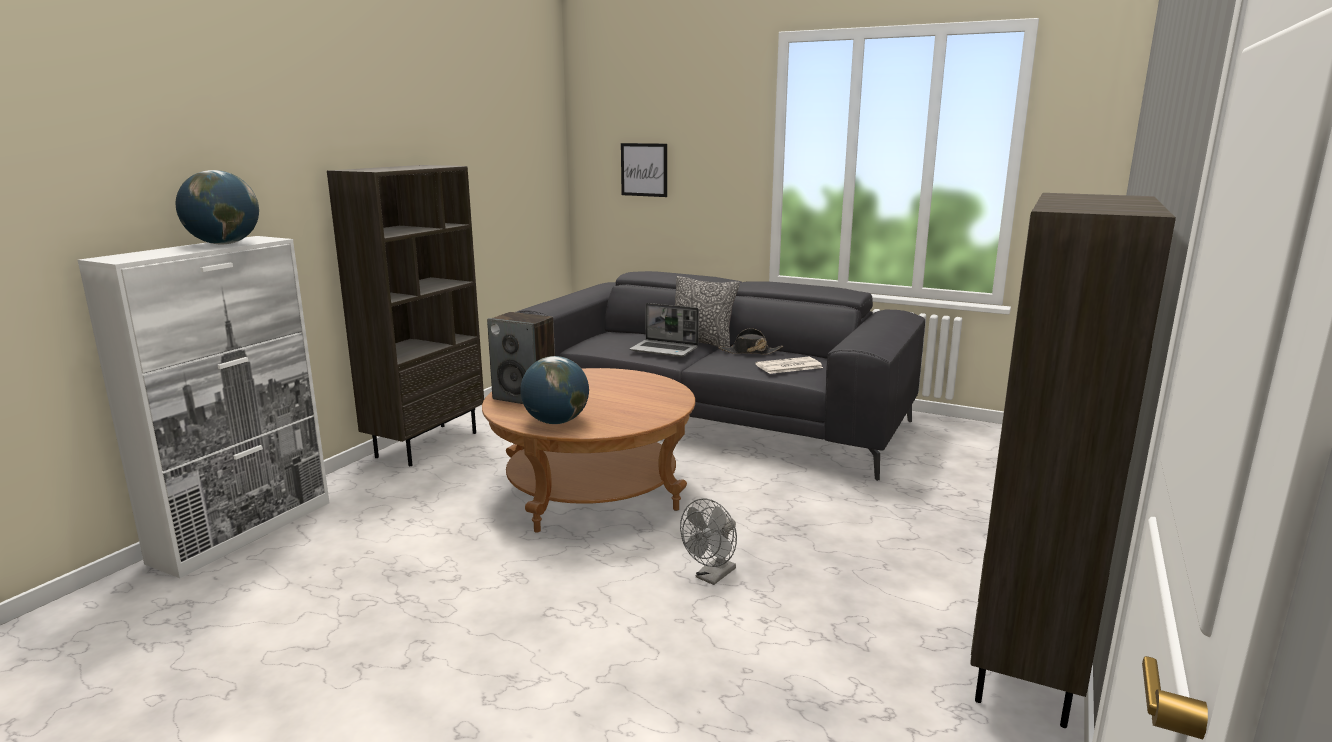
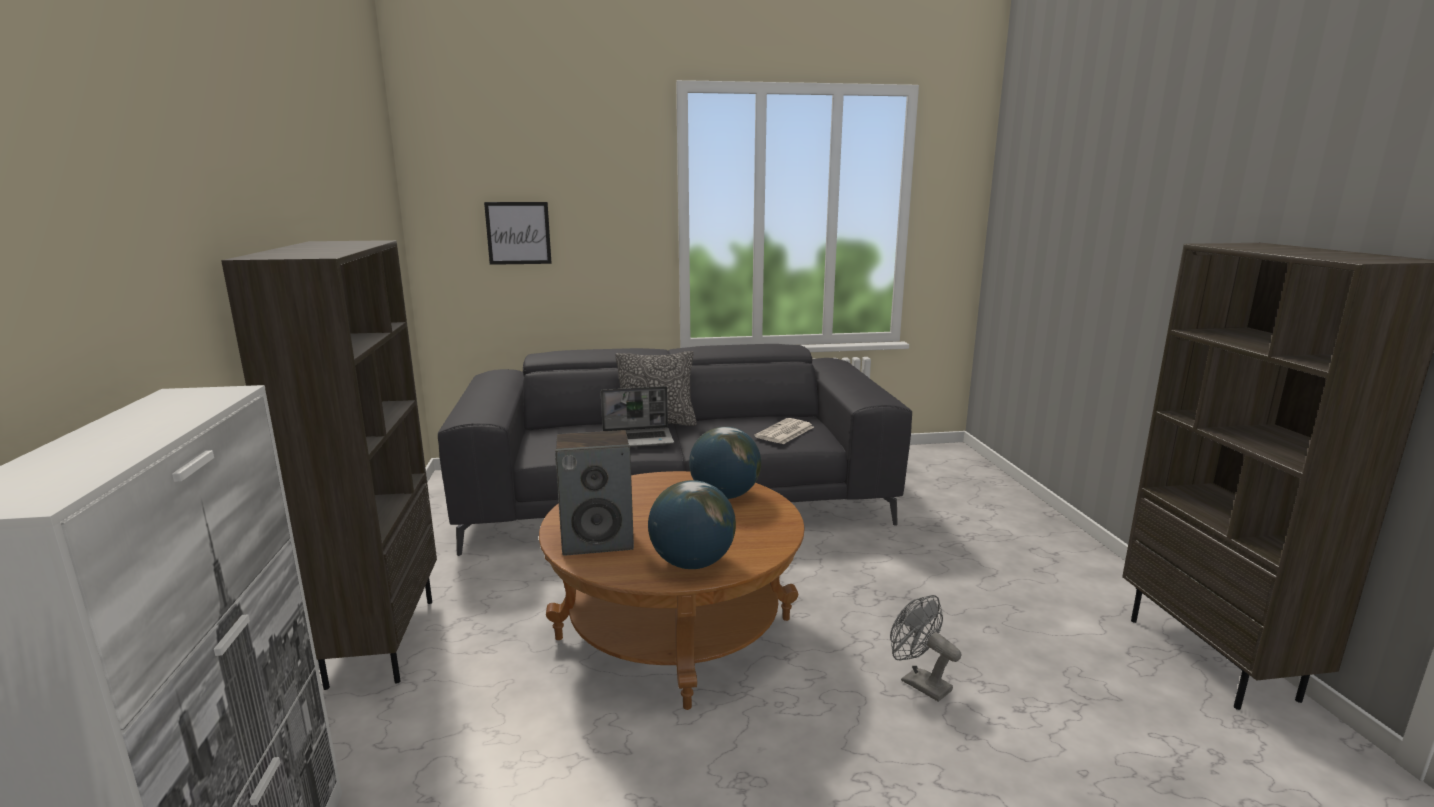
camera: 35 degrees left, 0 degrees up
(223, 244) = (159, 417): globe -> globe (725, 496)
(712, 577) = (919, 682): grey fan -> grey fan turned 135 degrees clockwise
(750, 352) = (724, 424): black hat -> none

